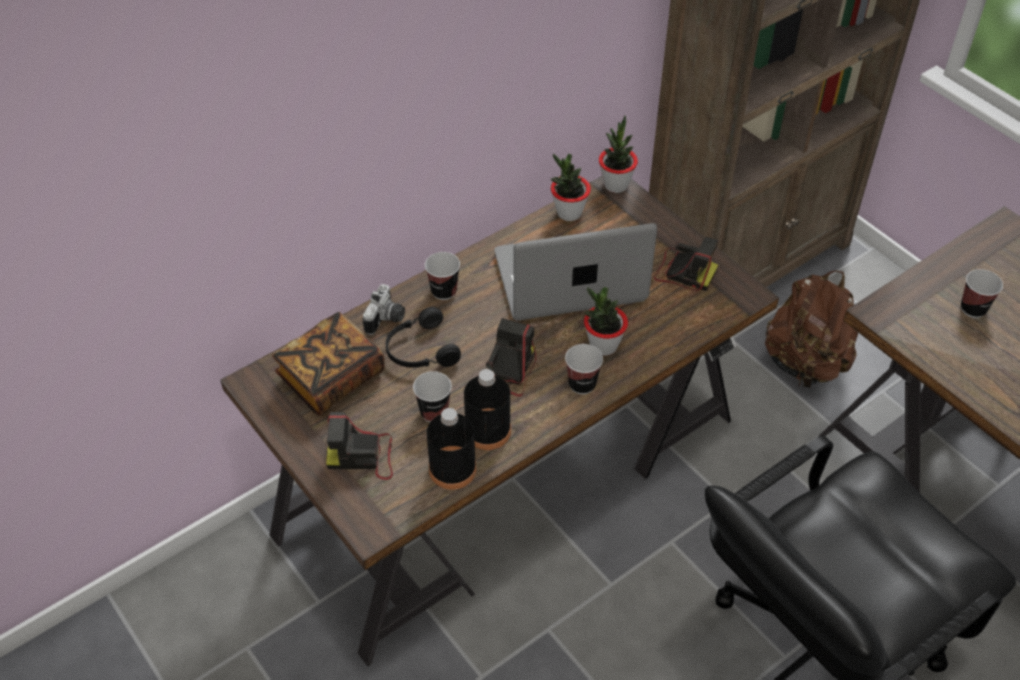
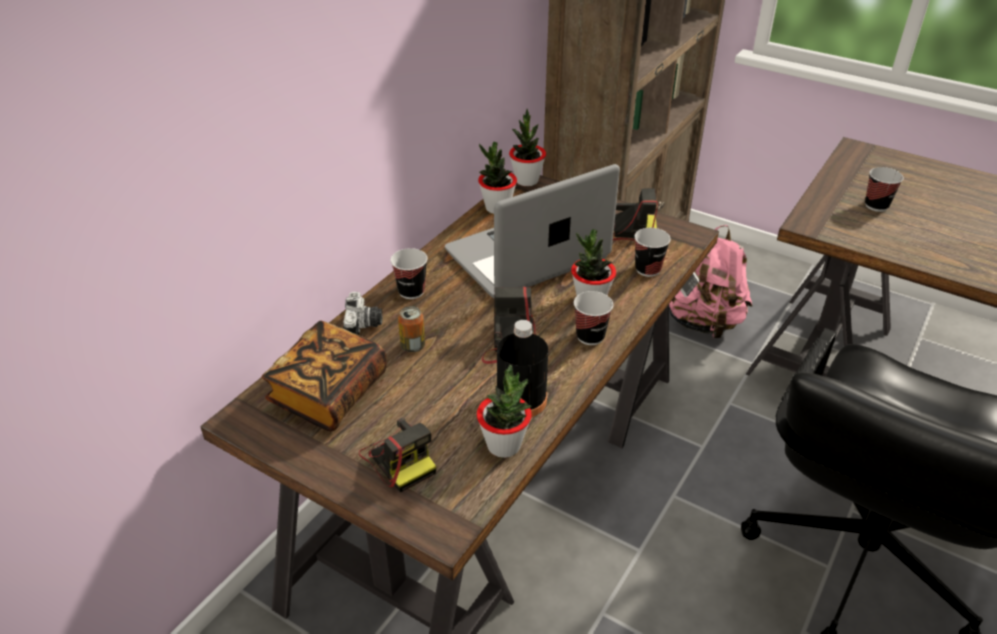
camera: 20 degrees left, 10 degrees down
(362, 456) = (399, 459): camera -> camera turned 105 degrees counterclockwise
(420, 350) = (413, 346): black headphones -> can
(434, 412) = (456, 397): cup -> cup (648, 269)
(452, 469) = (504, 445): black bottle -> potted plant
(805, 363) = (703, 322): brown backpack -> pink backpack

